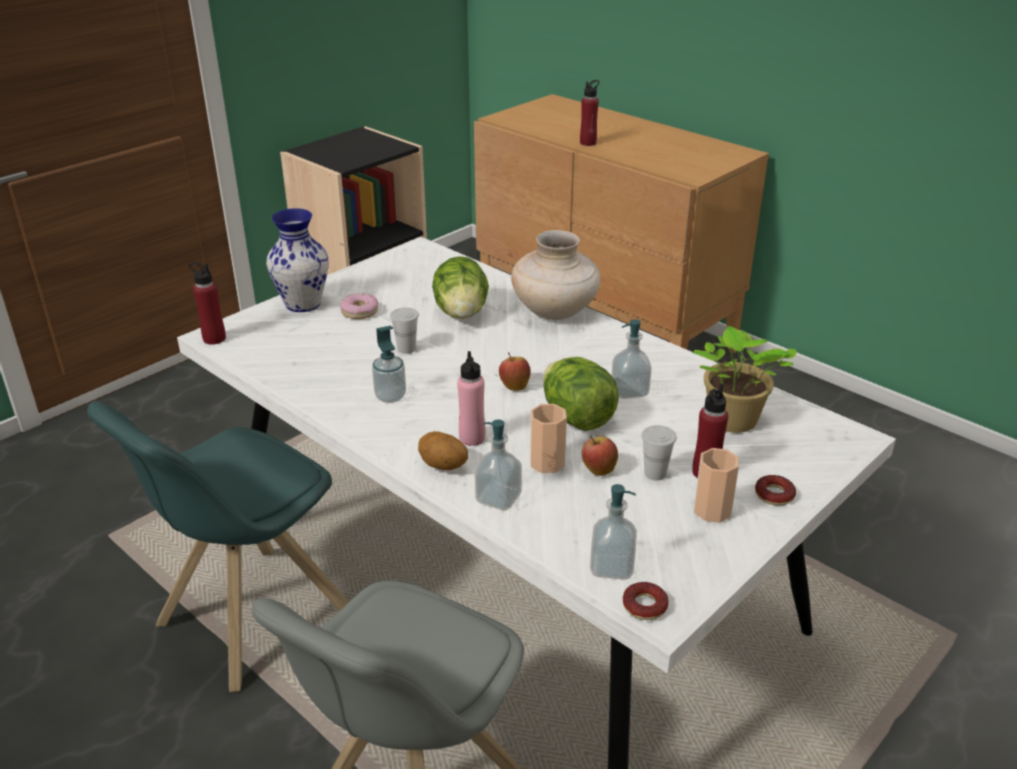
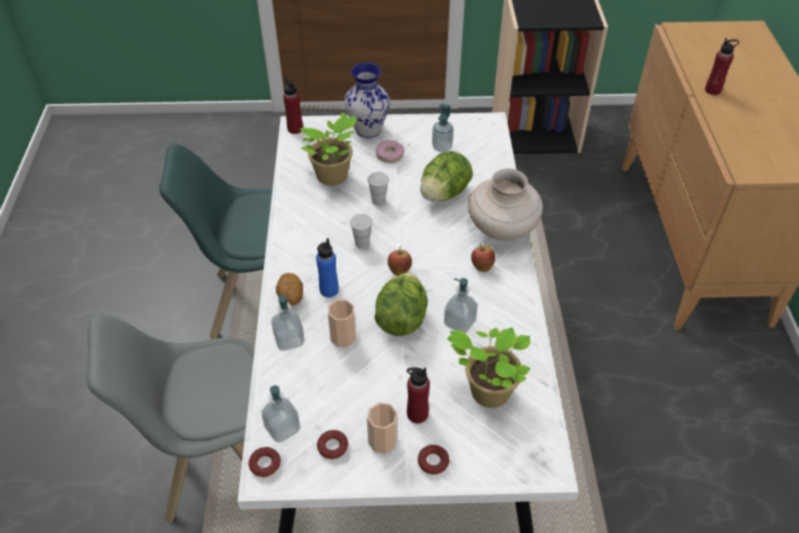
camera: 45 degrees right, 15 degrees up
(326, 354) = (333, 177): none -> potted plant
(390, 396) = (327, 230): soap dispenser -> soap dispenser (442, 147)
(472, 438) = (329, 290): pink bottle -> blue bottle
(598, 470) = (362, 363): apple -> apple (482, 266)
(655, 473) = (388, 391): white cup -> white cup (362, 243)
(680, 546) = (333, 447): none -> donut

